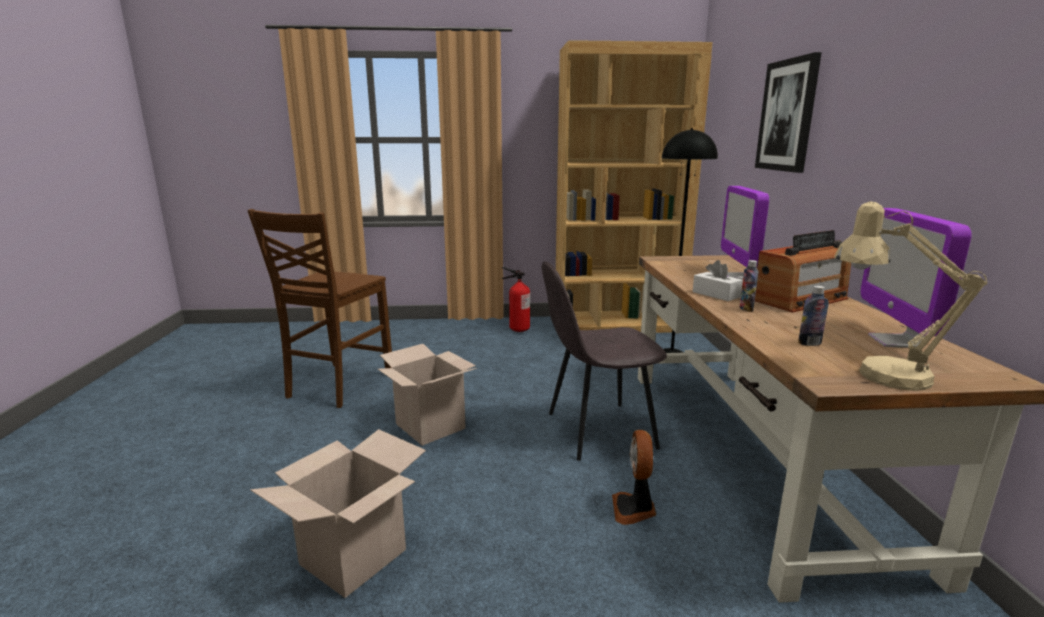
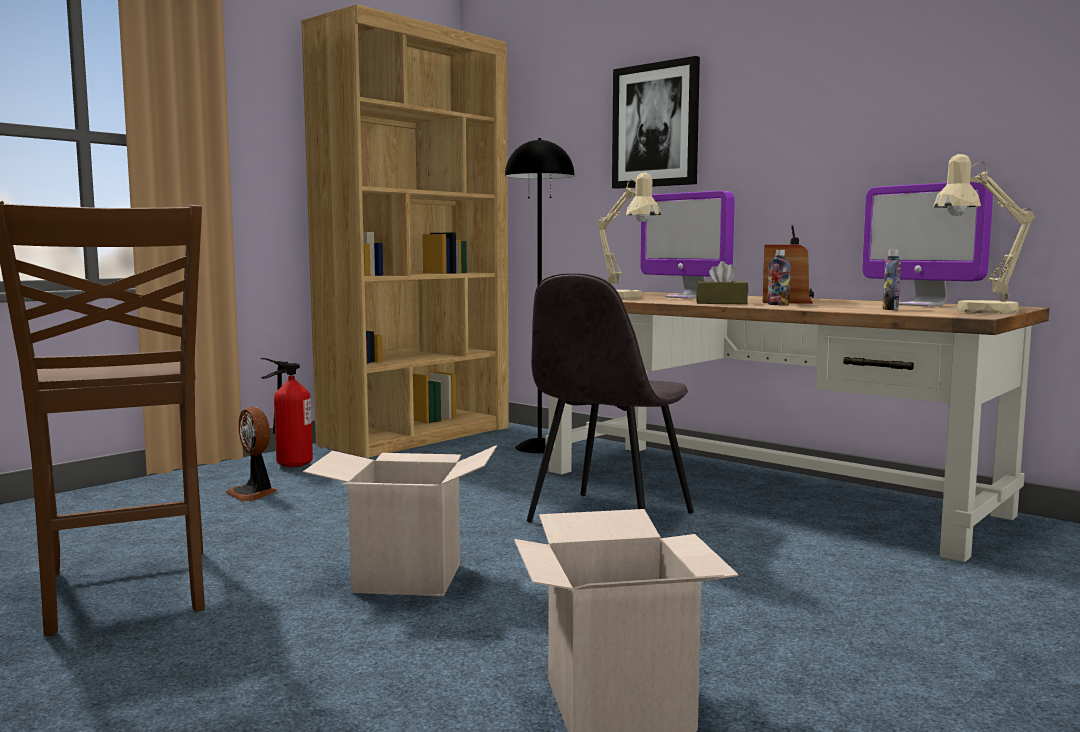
camera: 45 degrees left, 10 degrees down
(634, 509) = (769, 555): fan -> fan (253, 493)
(680, 271) = (626, 299): none -> beige table lamp
(716, 294) = (721, 303): white tissue box -> brown tissue box

